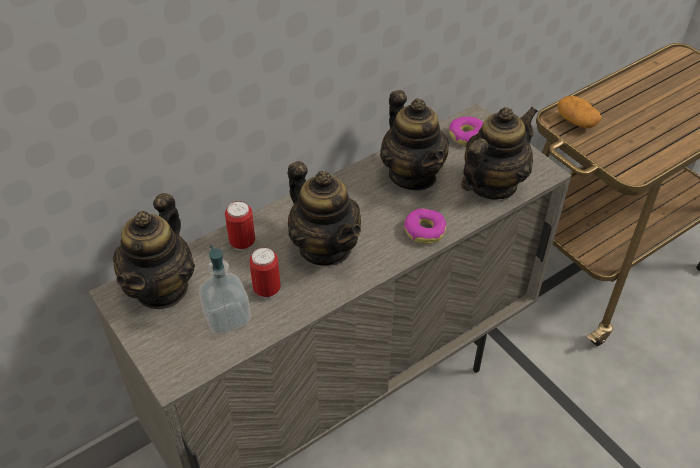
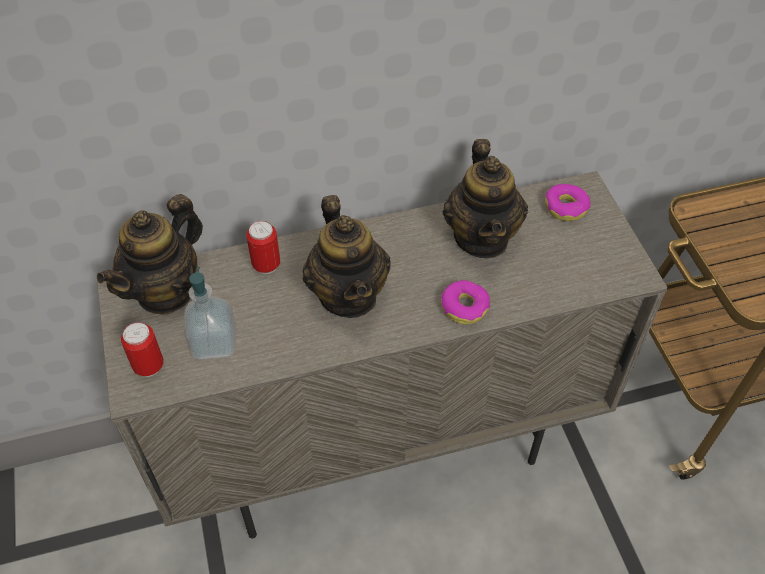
camera: 20 degrees right, 5 degrees up
(267, 290) = (267, 324): can -> can (149, 366)
(492, 184) = (567, 273): teapot -> none
(576, 121) = (716, 220): potato -> none

